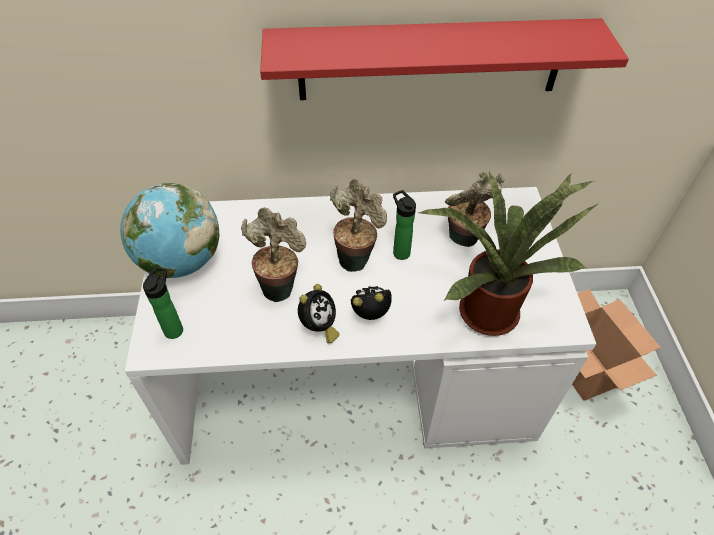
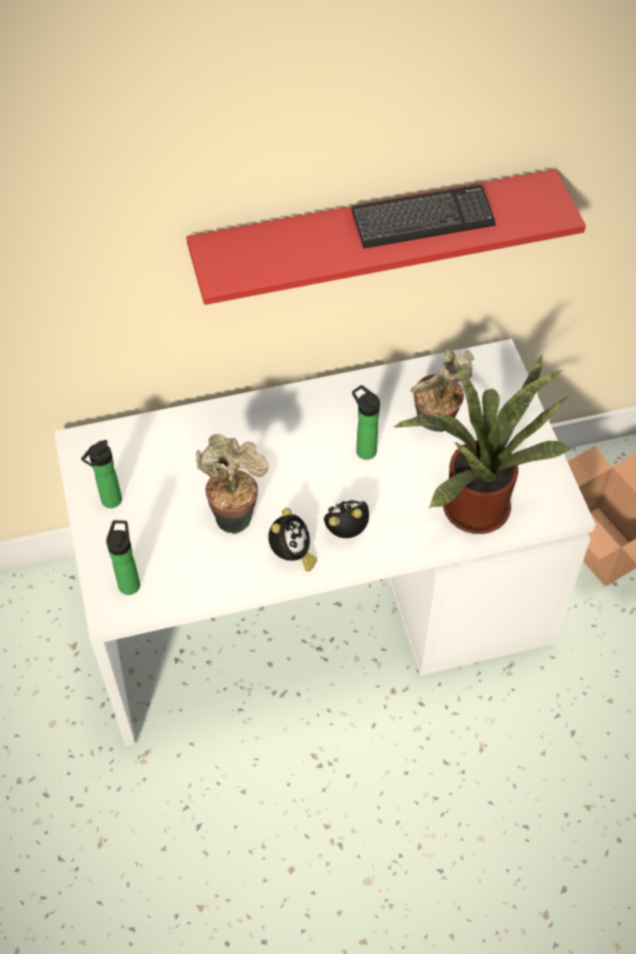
camera: 10 degrees left, 5 degrees up
(181, 261) = (109, 502): globe -> bottle
(356, 258) = (314, 466): potted plant -> none
(475, 39) = (422, 219): none -> keyboard

